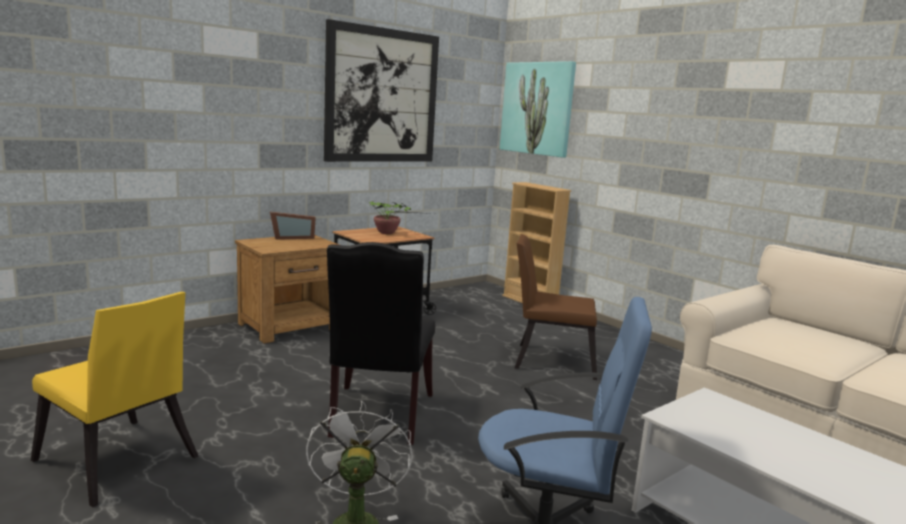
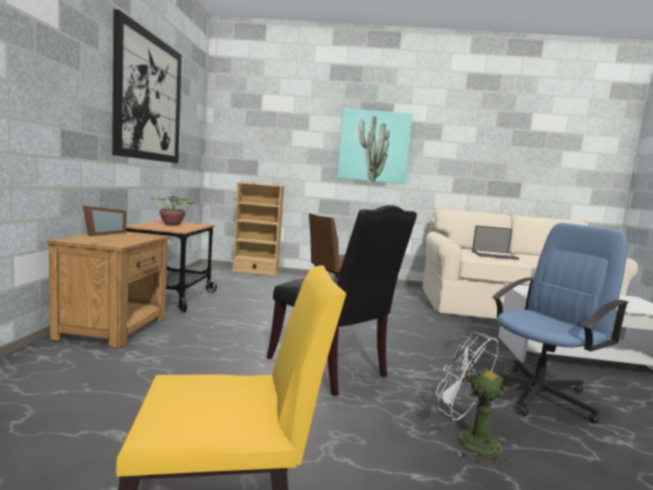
camera: 45 degrees left, 5 degrees down
(537, 108) = (246, 126): picture -> picture (374, 146)
(798, 344) = (494, 255): none -> laptop

